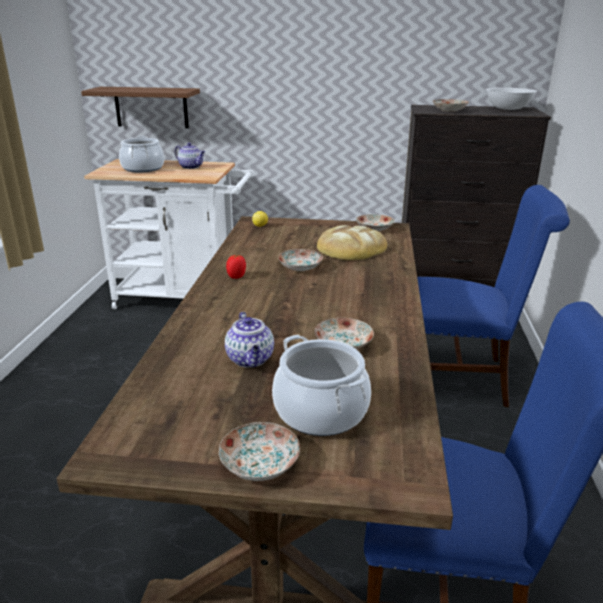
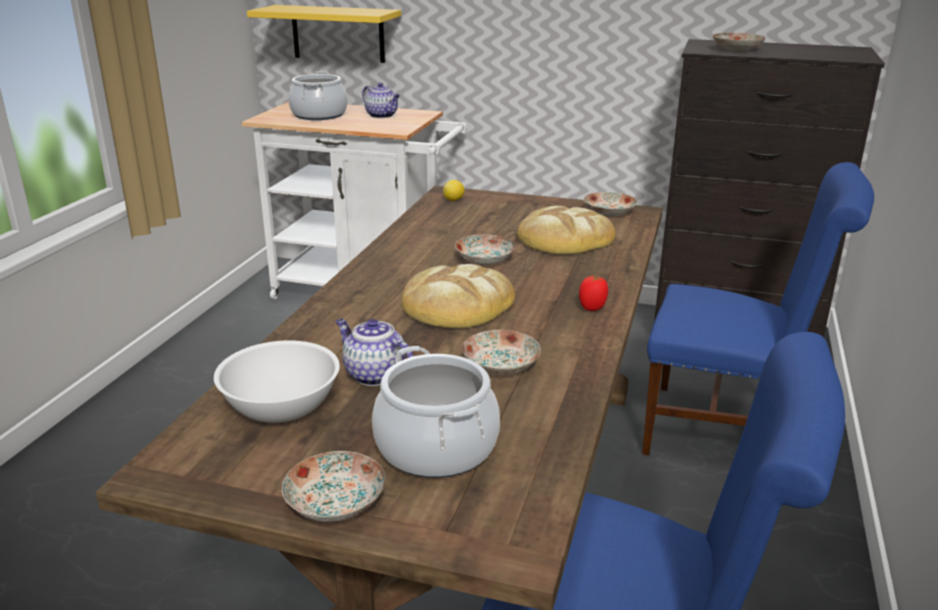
camera: 10 degrees right, 0 degrees up
(151, 107) = (338, 33): brown shelf -> yellow shelf
(236, 277) = (396, 266): tomato -> tomato (592, 308)
(251, 360) = (373, 375): teapot -> teapot turned 135 degrees clockwise
(293, 301) = (457, 304): none -> bread
(508, 108) = (829, 49): white bowl -> white bowl (282, 407)

